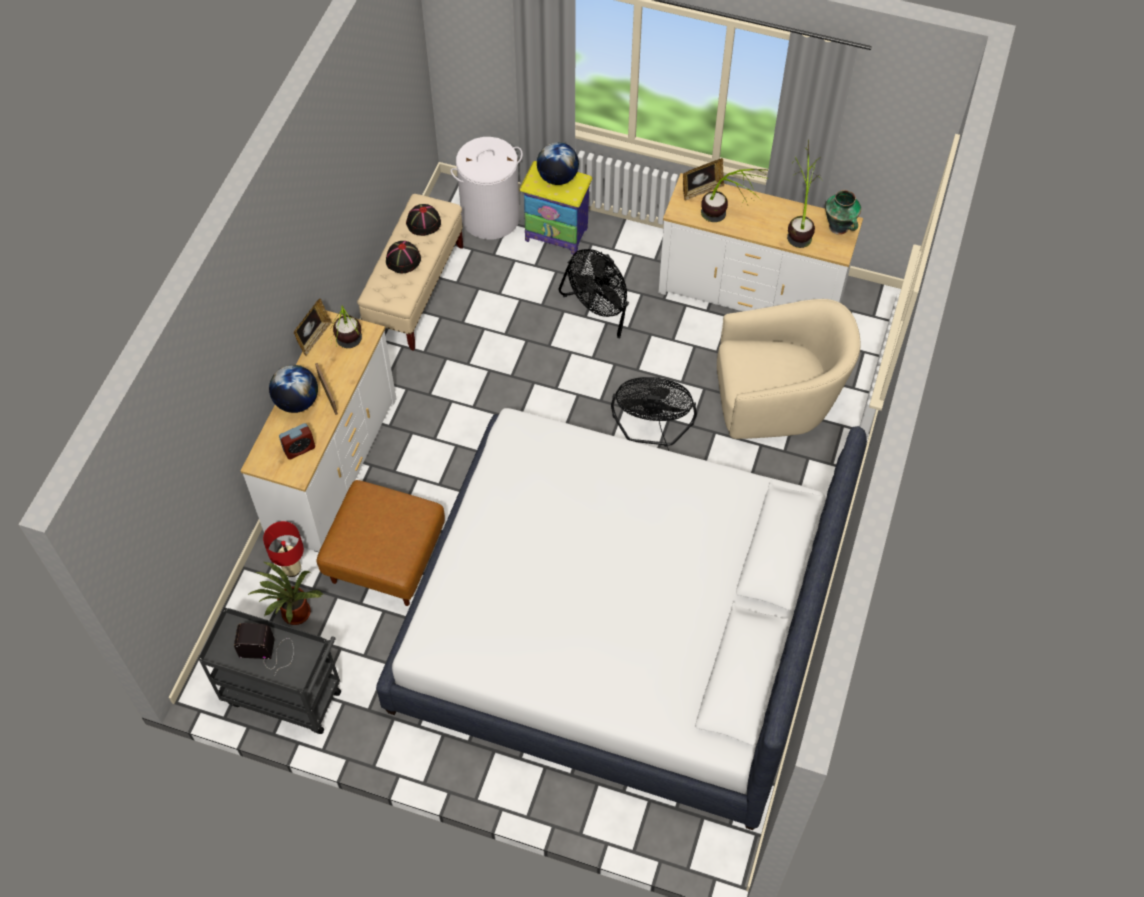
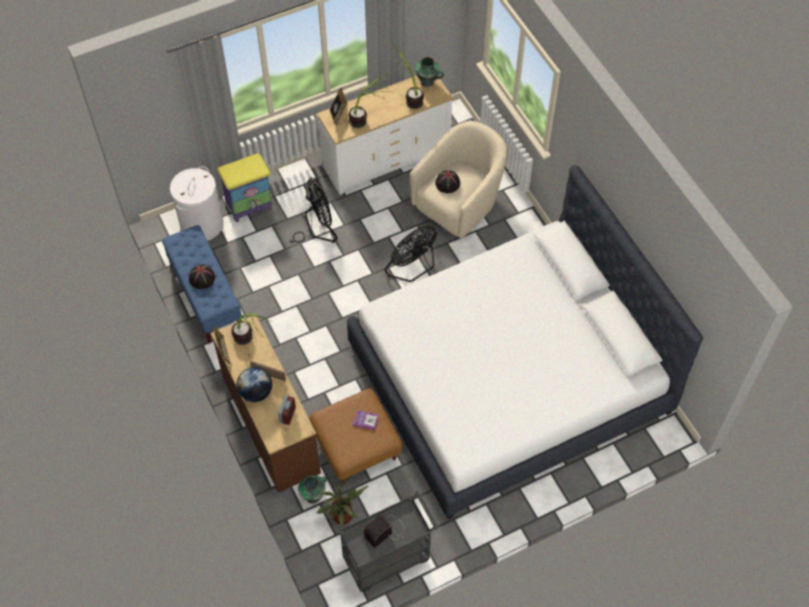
camera: 45 degrees left, 0 degrees up
(292, 569) = (314, 496): red table lamp -> vase
(332, 465) = (270, 425): white dresser -> brown dresser
(396, 531) = (365, 420): none -> book
(415, 291) = (206, 296): beige bench -> blue bench
(423, 223) = (189, 249): black hat -> black hat (447, 183)
(558, 178) = (242, 167): globe -> none
(600, 306) = (316, 225): black fan -> black fan turned 105 degrees counterclockwise

